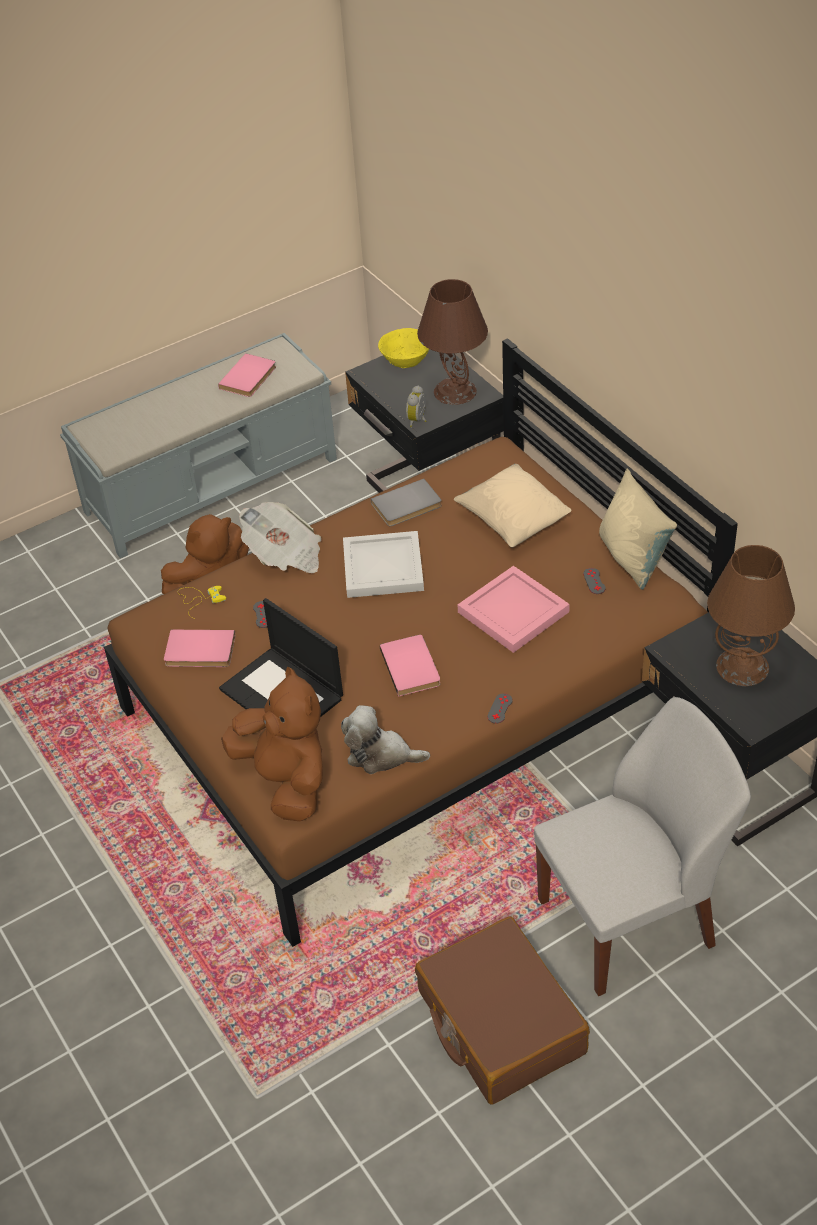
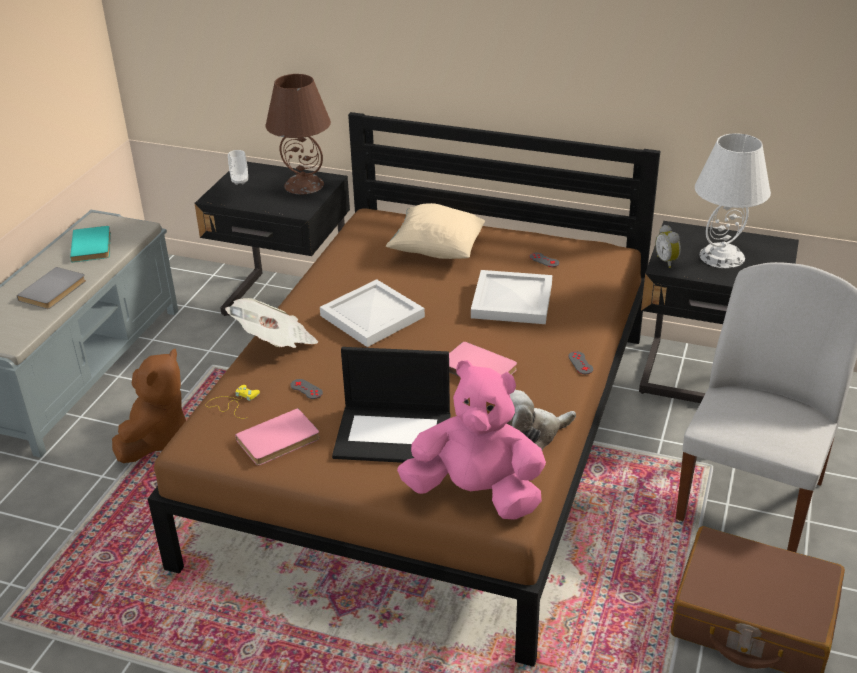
camera: 40 degrees left, 10 degrees down
(249, 378) = (93, 246): pink book -> turquoise book
(286, 781) = (476, 493): brown plush toy -> pink plush toy
(405, 362) = (240, 181): yellow bowl -> cup
(407, 506) = (341, 272): grey book -> grey book (54, 291)
(418, 420) = (297, 210): alarm clock -> alarm clock (667, 261)
(511, 612) = (510, 301): pink tray -> white tray
(633, 558) = (551, 238): beige pillow -> none
(742, 667) = (722, 256): brown table lamp -> white table lamp

